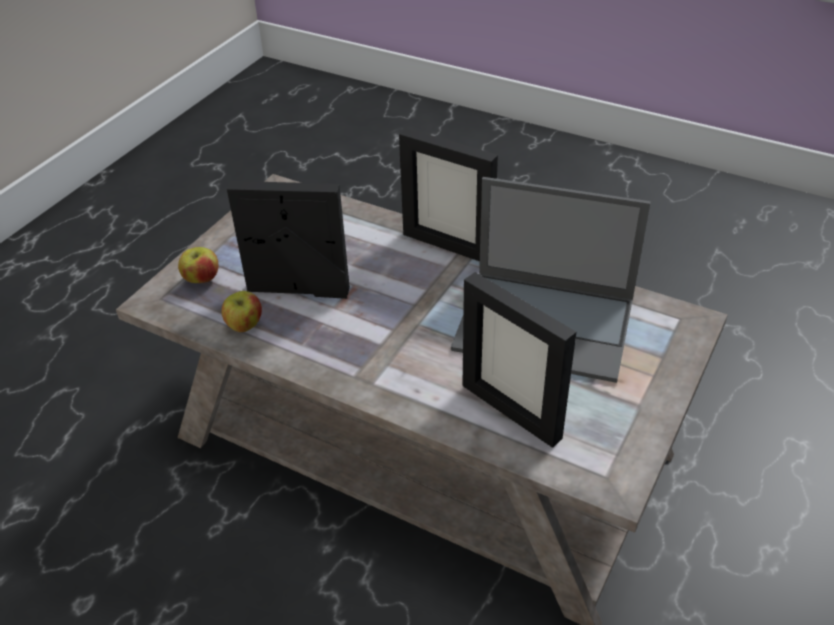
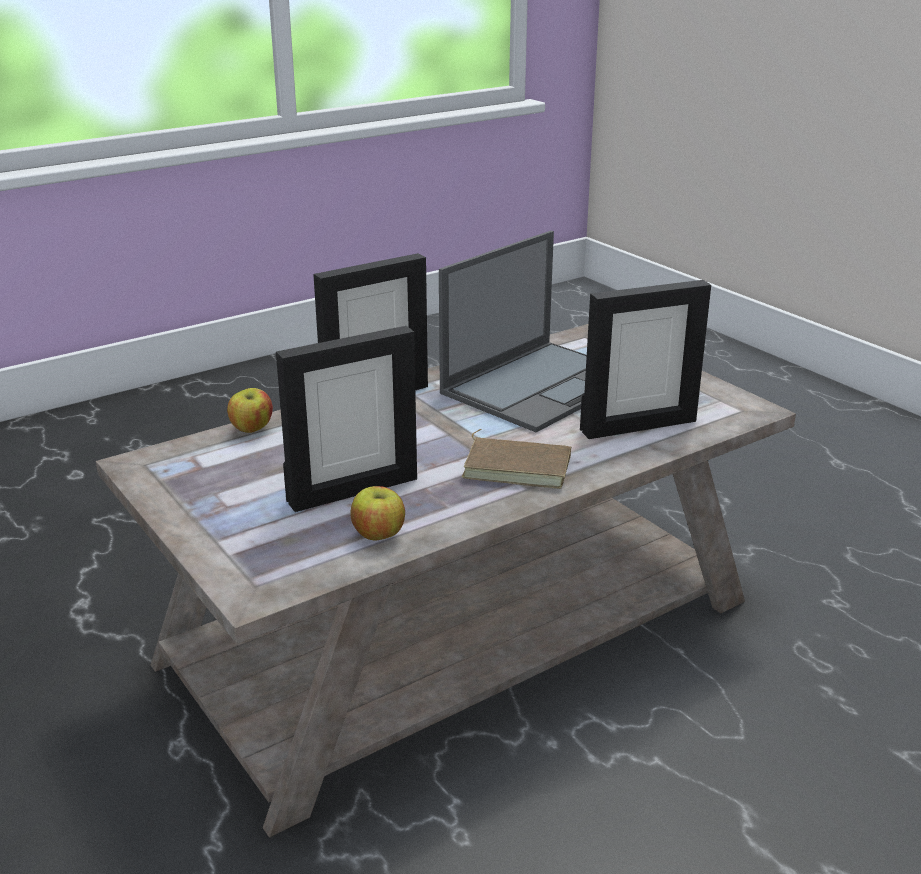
camera: 65 degrees left, 15 degrees down
(202, 279) = (254, 548): apple -> apple (252, 429)
(298, 290) = (352, 490): picture frame -> picture frame turned 150 degrees counterclockwise
(386, 360) = (518, 466): none -> brown book

